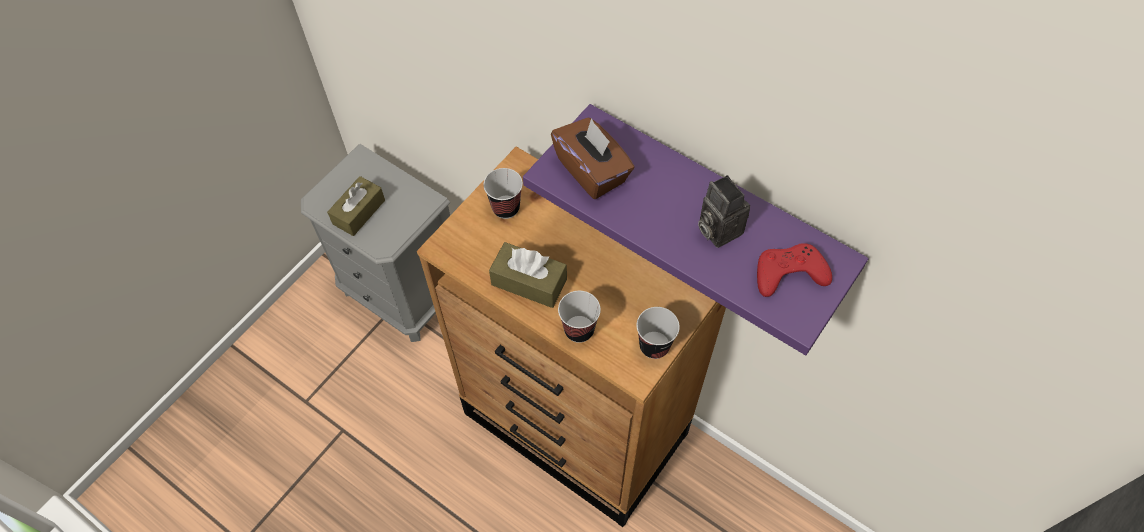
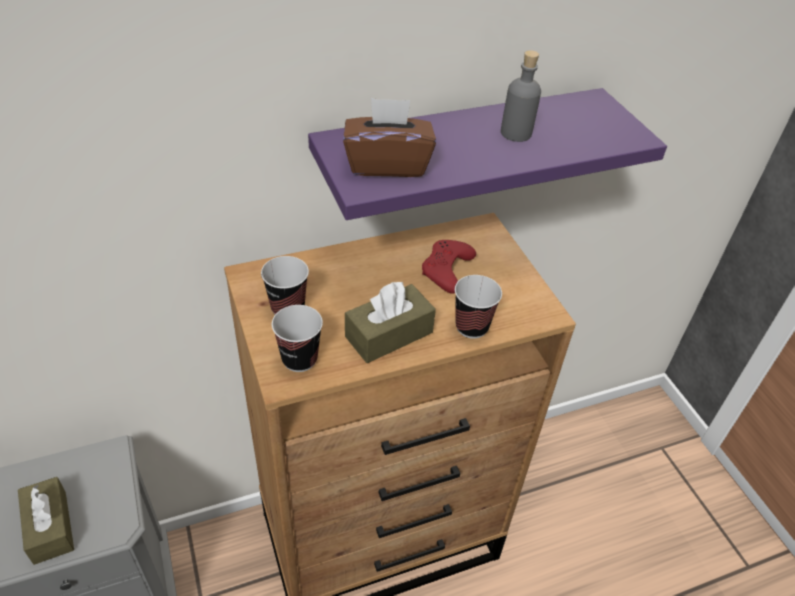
camera: 60 degrees left, 15 degrees down
(654, 346) = (526, 288): cup -> cup (299, 359)
(716, 228) = (516, 133): camera -> grey bottle
(789, 273) = (590, 122): red game controller -> red game controller (446, 269)

